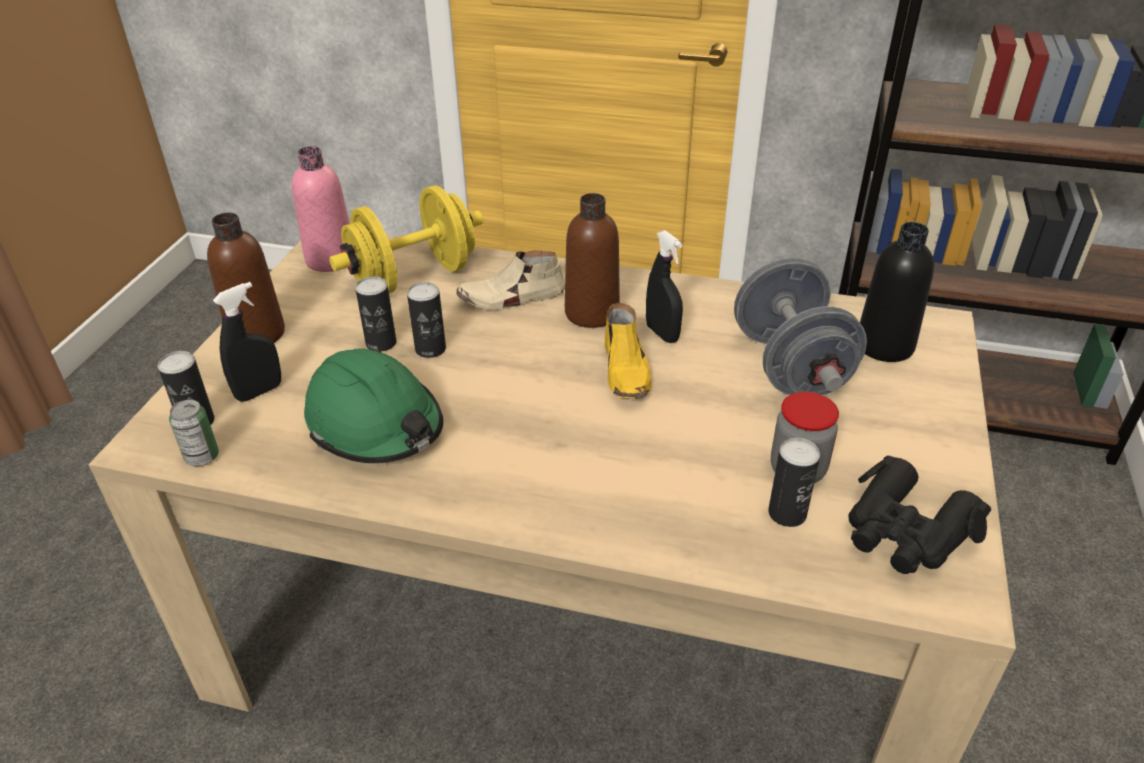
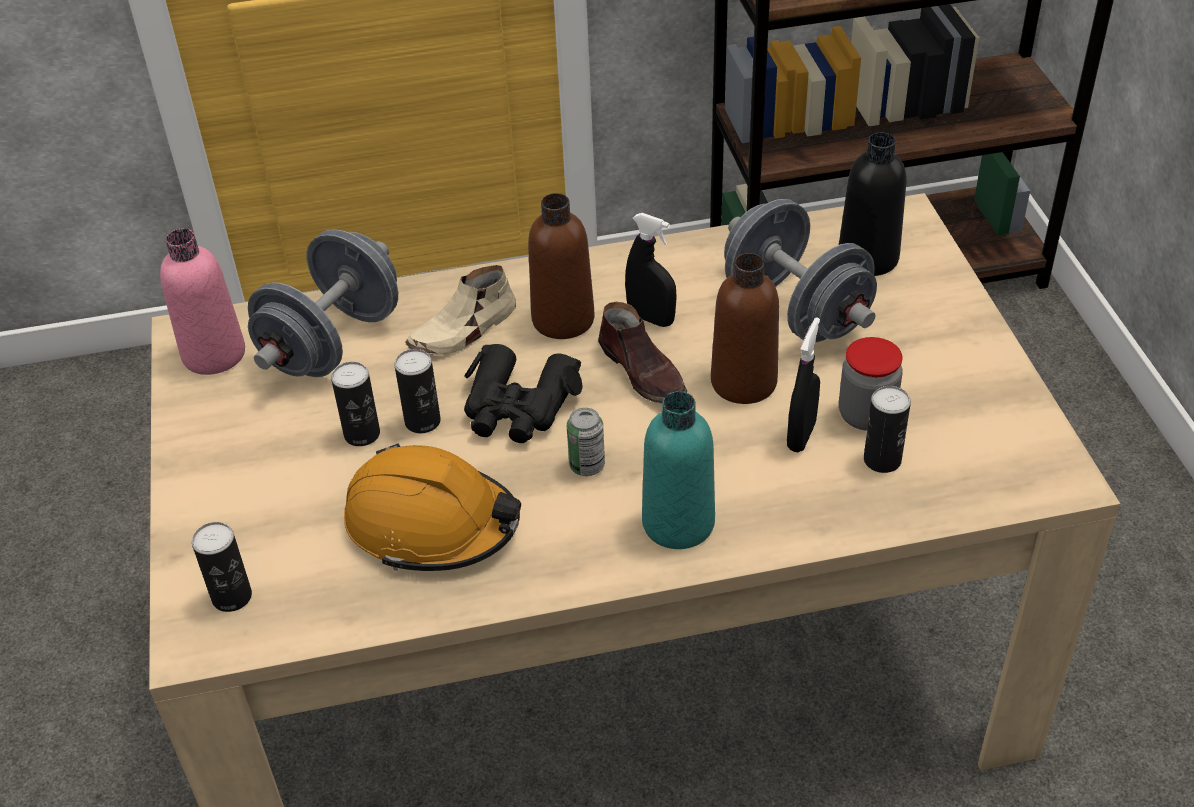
camera: 25 degrees left, 5 degrees up
(202, 457) = (274, 630): can -> can (587, 465)
(256, 334) = (207, 475): brown bottle -> brown bottle (743, 382)
(259, 392) = (272, 538): black spray bottle -> black spray bottle (801, 436)
(375, 424) = (432, 524): green hard hat -> orange hard hat
(413, 276) = (332, 342): yellow dumbbell -> grey dumbbell
(565, 497) = (678, 523): none -> turquoise bottle
(626, 370) = (644, 372): yellow shoe -> brown shoe
(905, 531) = (987, 437): black binoculars -> black binoculars (518, 407)

